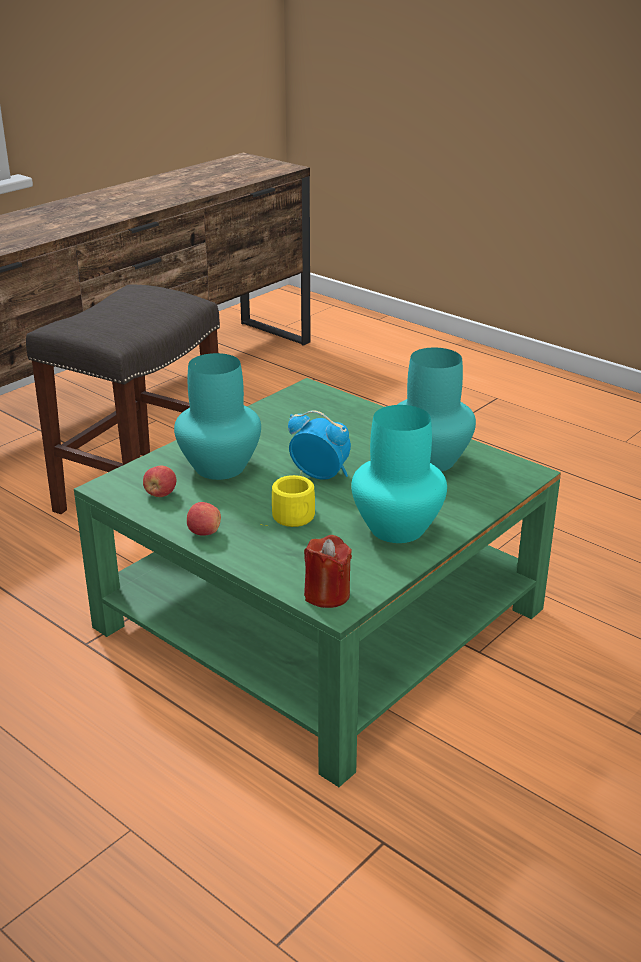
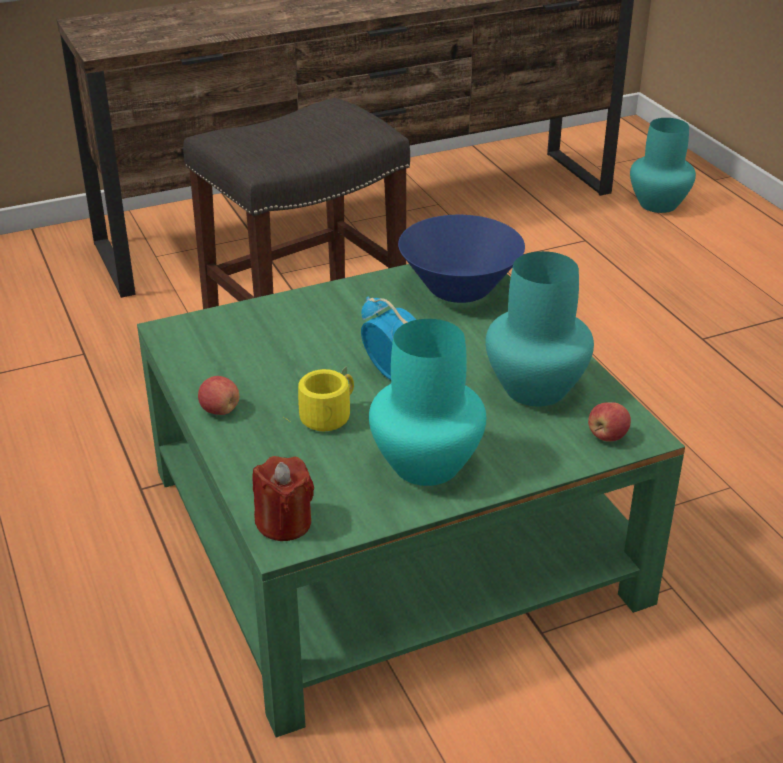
camera: 25 degrees right, 5 degrees up
(160, 494) = (213, 353): apple -> apple (607, 436)
(221, 467) = (298, 337): turquoise vase -> turquoise vase (659, 204)
(317, 408) = (460, 289): none -> blue bowl

